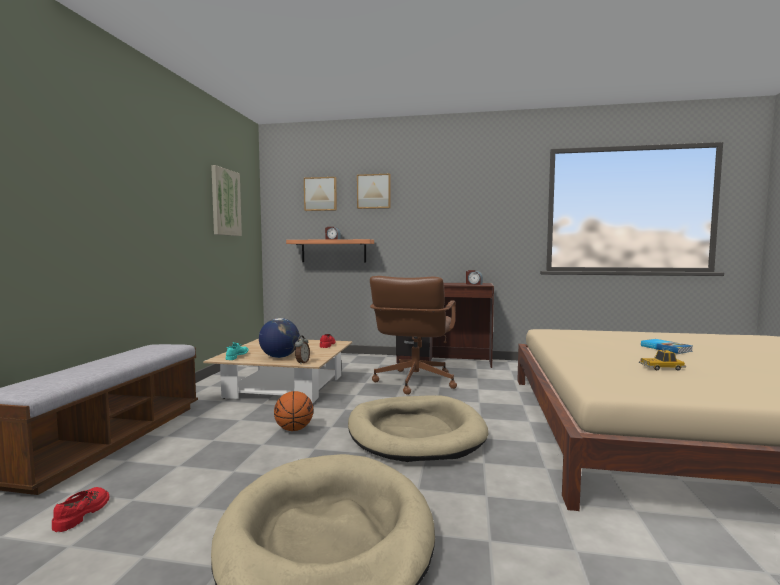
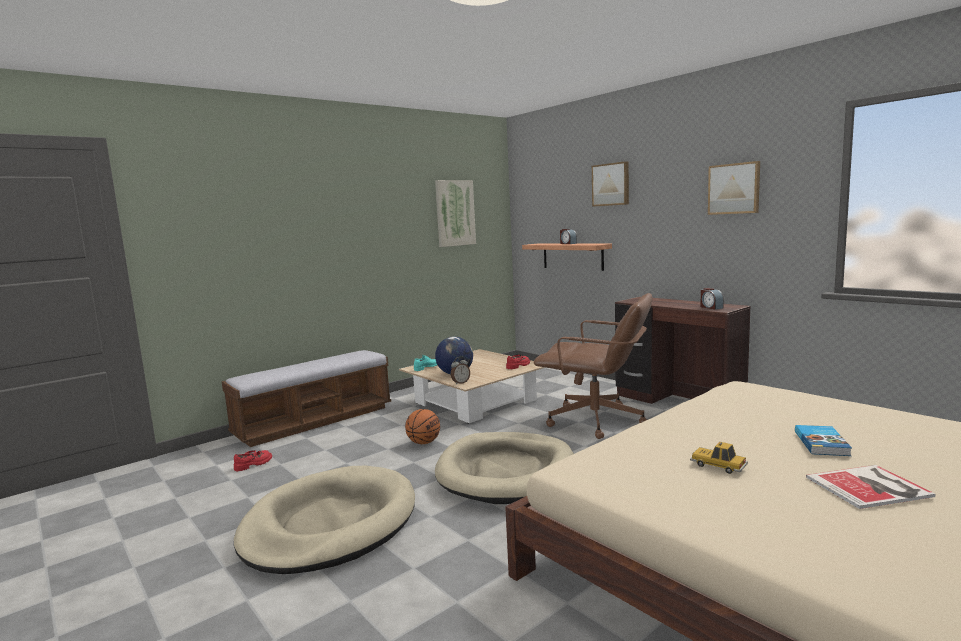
camera: 40 degrees right, 5 degrees up
(320, 194) = (560, 191): picture -> picture (734, 188)
(414, 382) = (596, 421): brown office chair -> brown office chair turned 120 degrees counterclockwise
(740, 362) = (871, 487): none -> book

